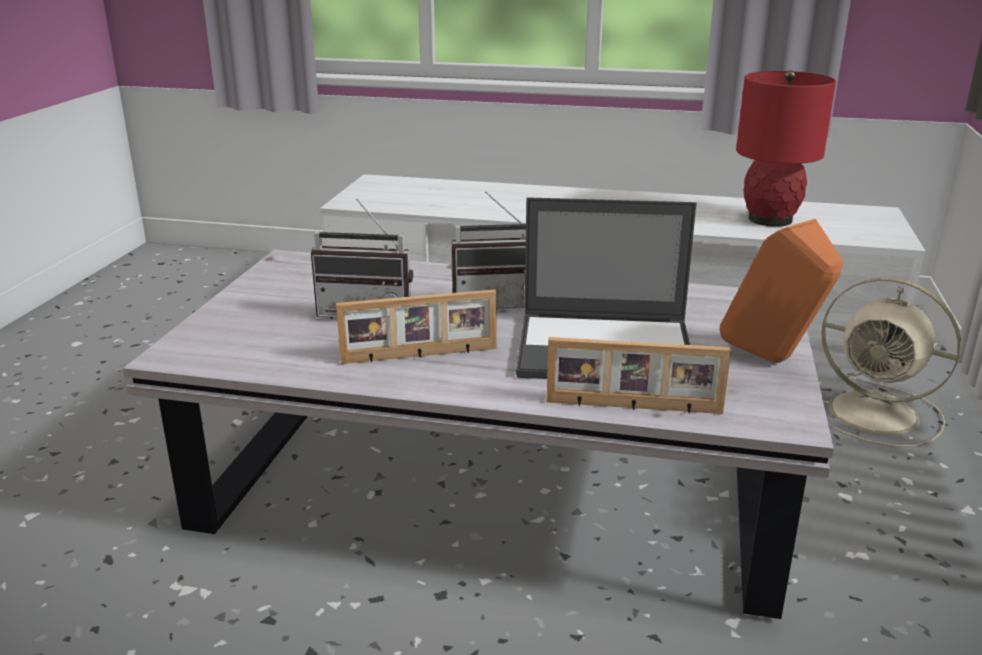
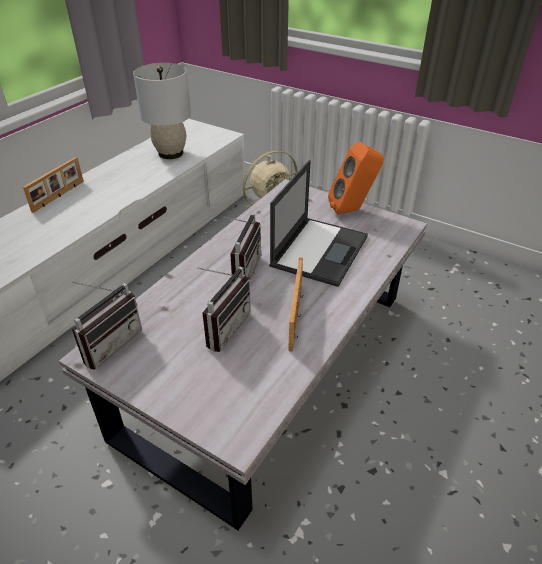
camera: 70 degrees left, 15 degrees up
(309, 263) = (109, 343): none -> radio
(633, 407) = (381, 260): picture frame -> picture frame (59, 196)
(769, 219) = (170, 153): red table lamp -> white table lamp

